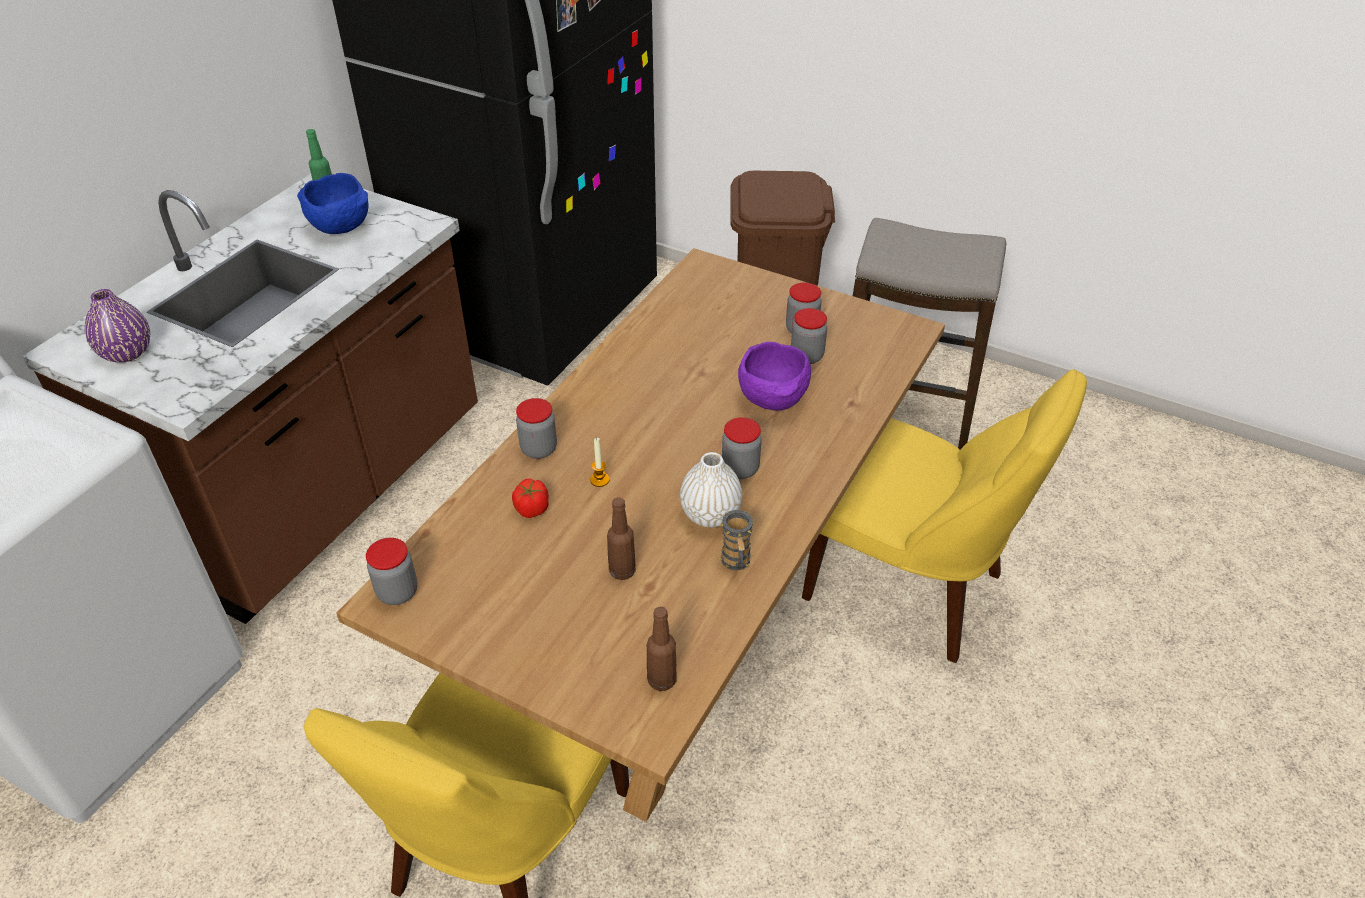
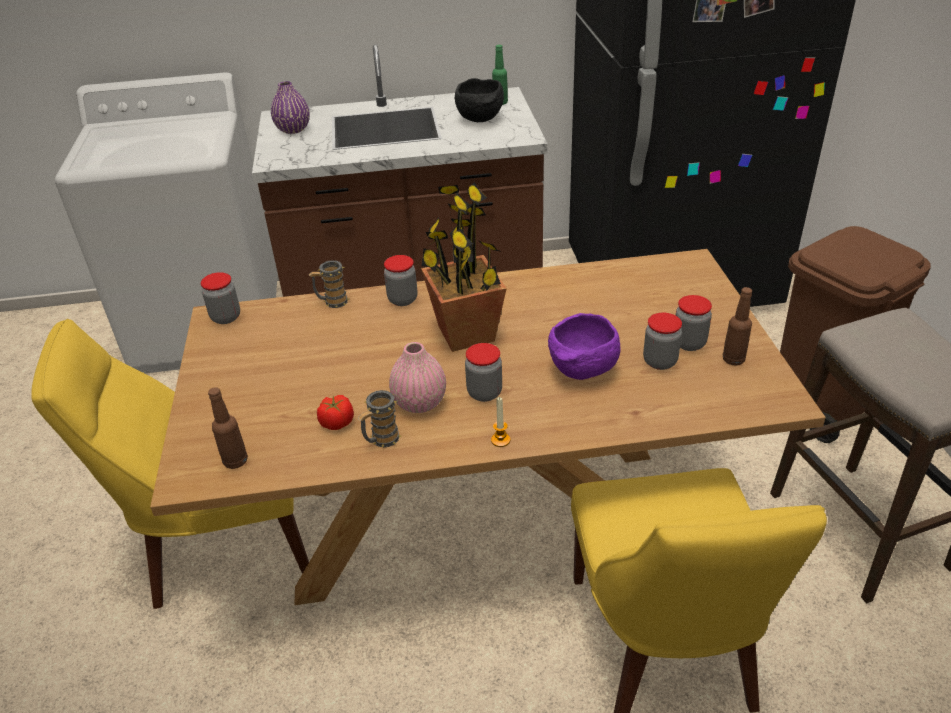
camera: 55 degrees right, 5 degrees down
(342, 227) = (481, 119): blue bowl -> black bowl
(478, 499) = (332, 302): none -> mug
(531, 508) = (344, 326): tomato -> tomato (337, 423)
(599, 480) = (401, 337): candle -> candle (500, 440)
(622, 571) = (323, 391): brown bottle -> brown bottle (733, 359)
(645, 437) = (466, 334): none -> potted plant
(710, 514) = (420, 402): white vase -> pink vase

